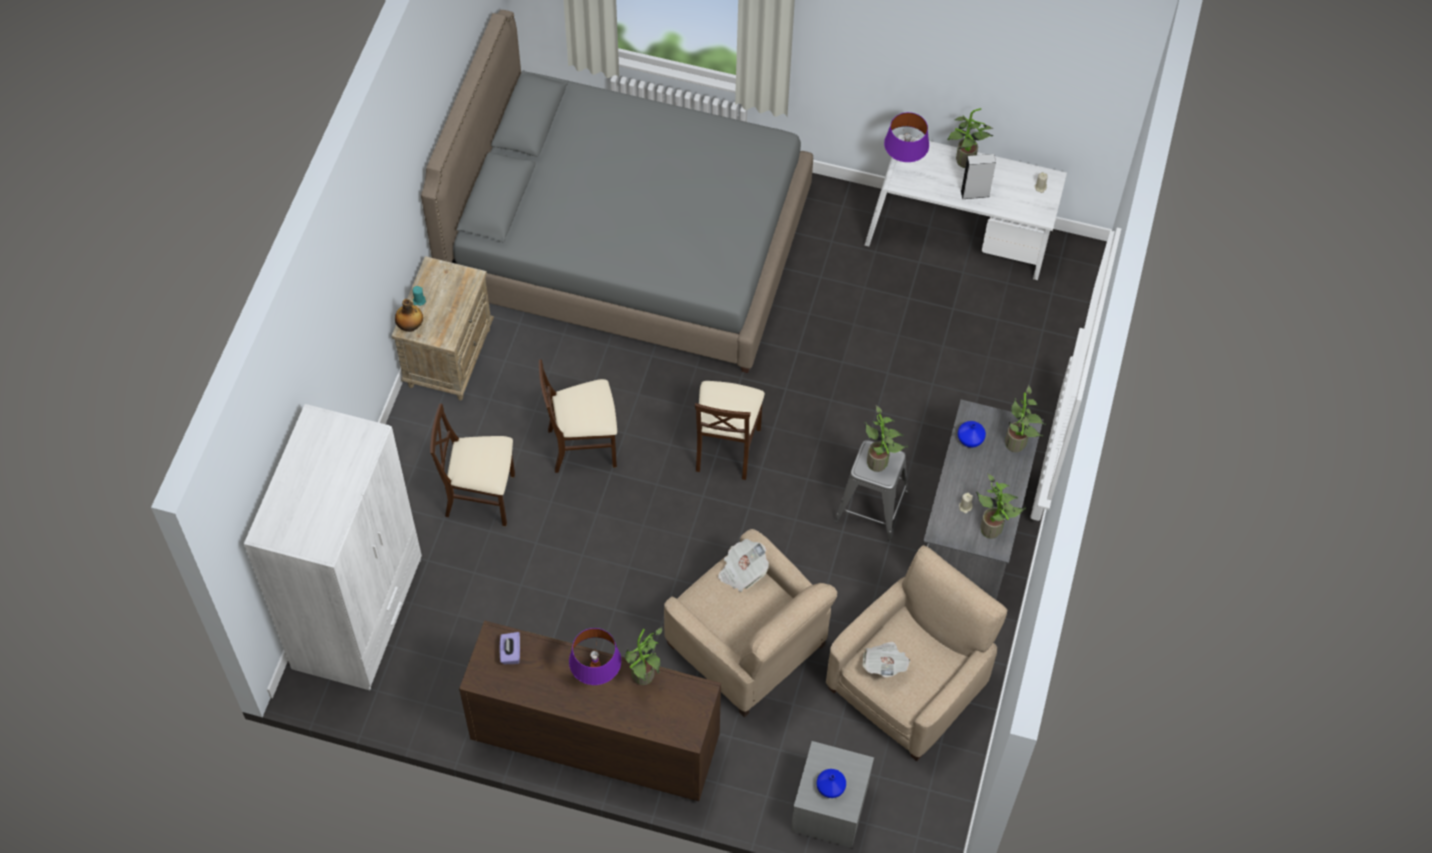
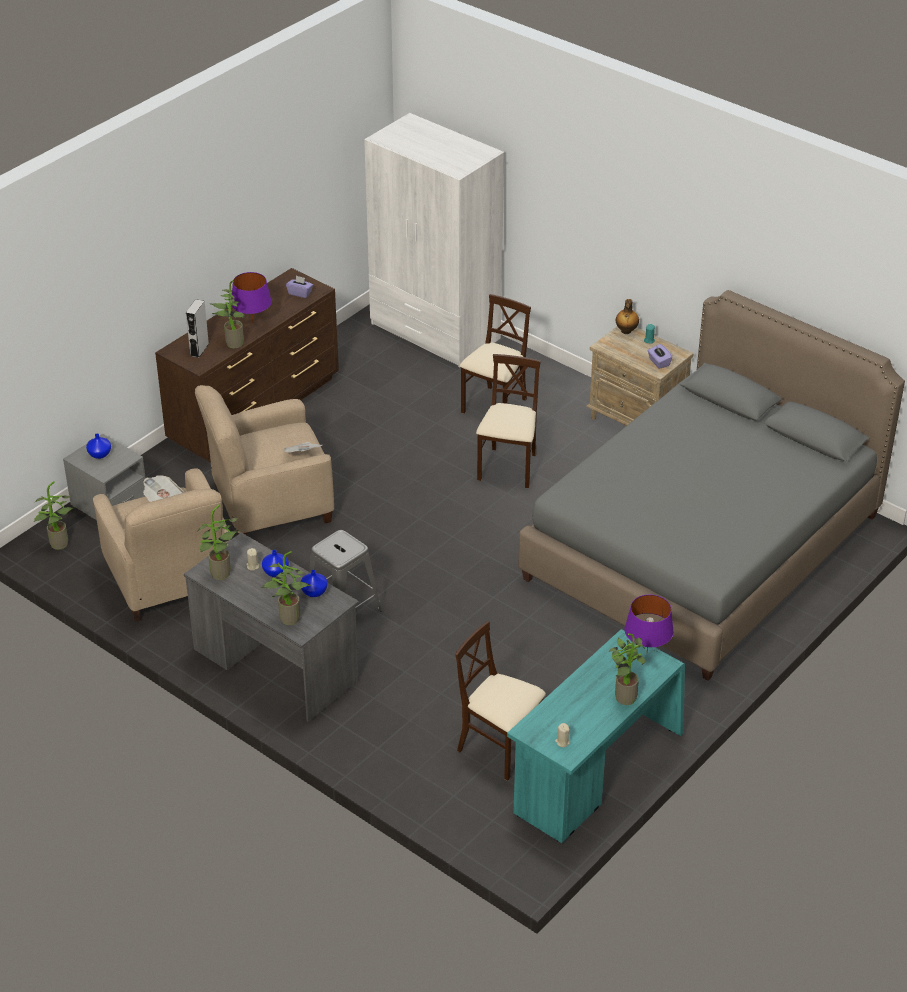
camera: 115 degrees right, 20 degrees down
(457, 280) = (659, 362): none -> purple tissue box
(726, 447) = (456, 544): beige chair -> beige chair (499, 748)
(880, 462) = (339, 549): potted plant -> potted plant (58, 546)
(958, 240) = (595, 772): white desk -> turquoise desk
(962, 483) = (276, 572): none -> blue vase
(975, 193) = (581, 690): grey speaker -> grey speaker (199, 349)

